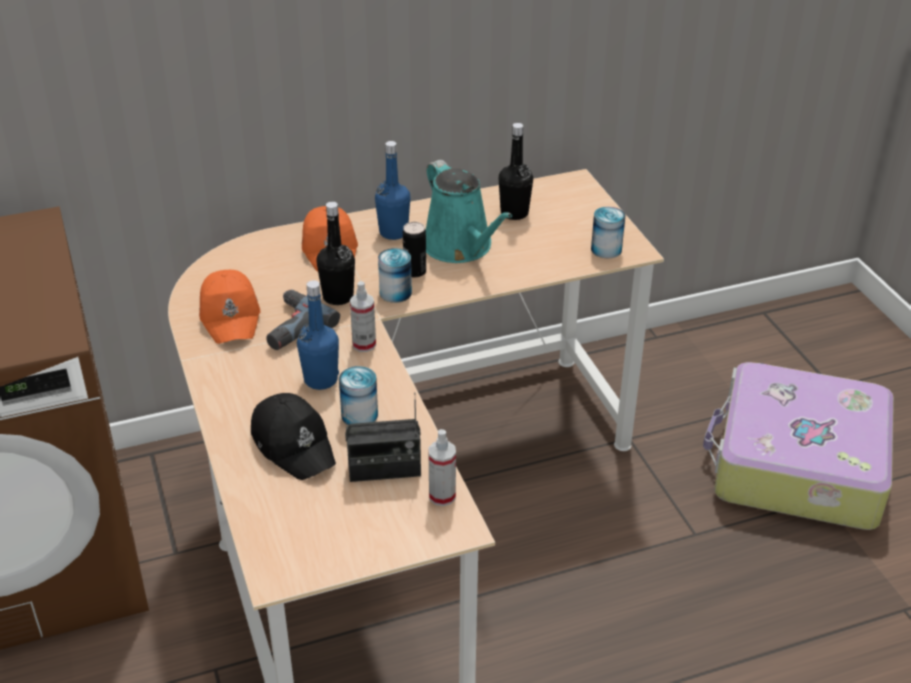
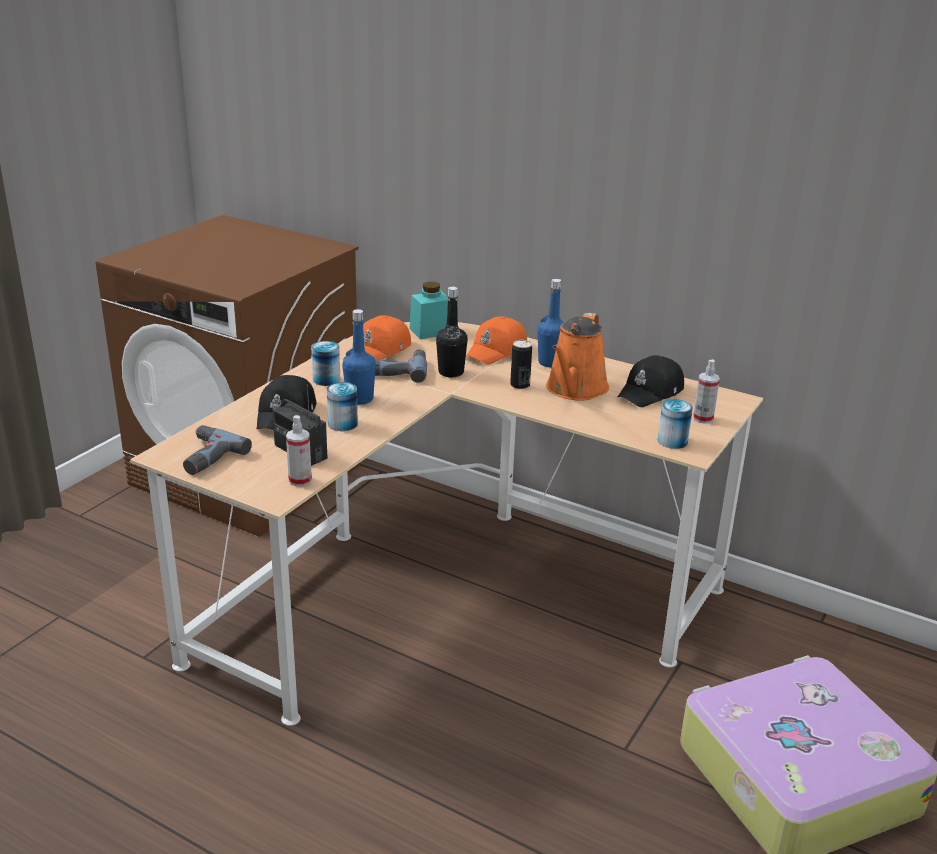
camera: 50 degrees right, 10 degrees down
(232, 264) = (431, 331): none -> turquoise jar
(317, 544) = (205, 457): none -> power drill
(364, 344) = (415, 398): spray bottle -> spray bottle (703, 418)
(395, 293) = (486, 388): can -> can (326, 379)
(461, 247) = (575, 389): turquoise watering can -> orange watering can
(514, 213) = (651, 392): black bottle -> black cap

